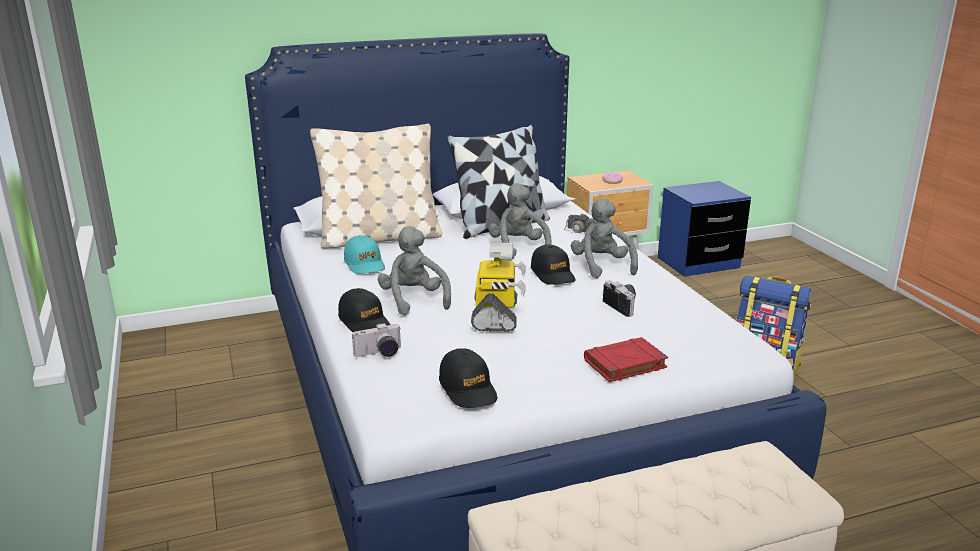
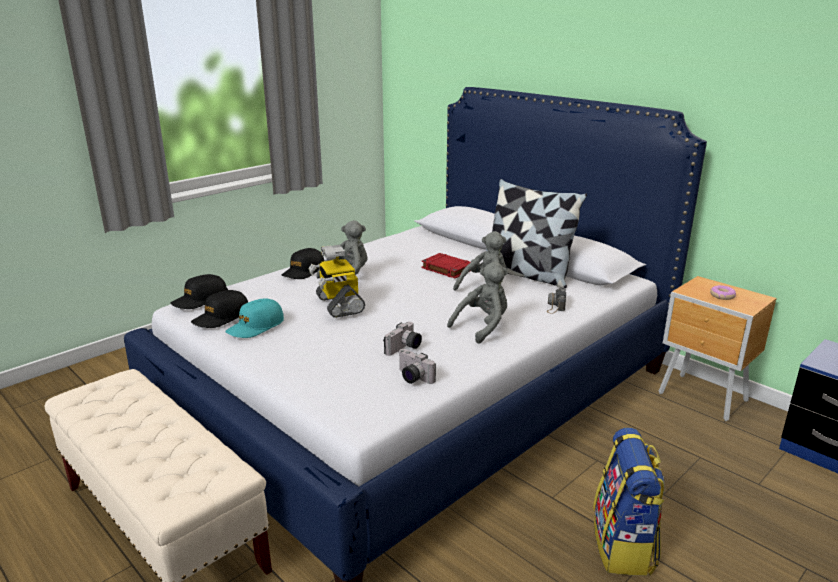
camera: 65 degrees right, 0 degrees up
(364, 264) = (396, 251): turquoise cap -> turquoise cap (256, 326)
(379, 354) = (259, 284): camera -> camera (412, 378)
(380, 238) = (447, 245): beige pillow -> none
(496, 316) = (338, 304): toy robot -> toy robot turned 90 degrees clockwise
(553, 274) = (443, 311): black cap -> black cap (200, 300)
(624, 364) = (290, 365): red book -> red book (446, 269)

